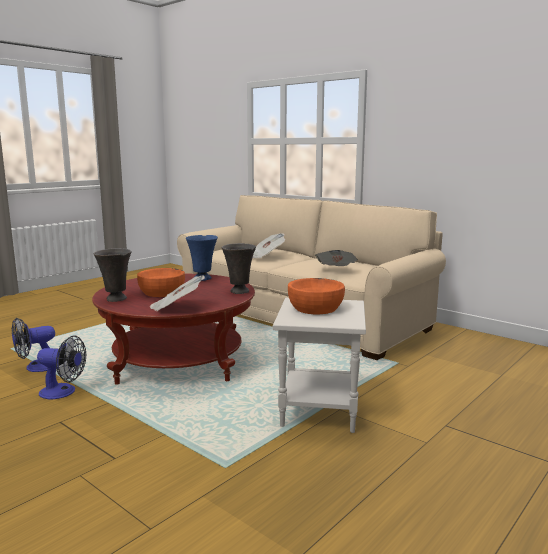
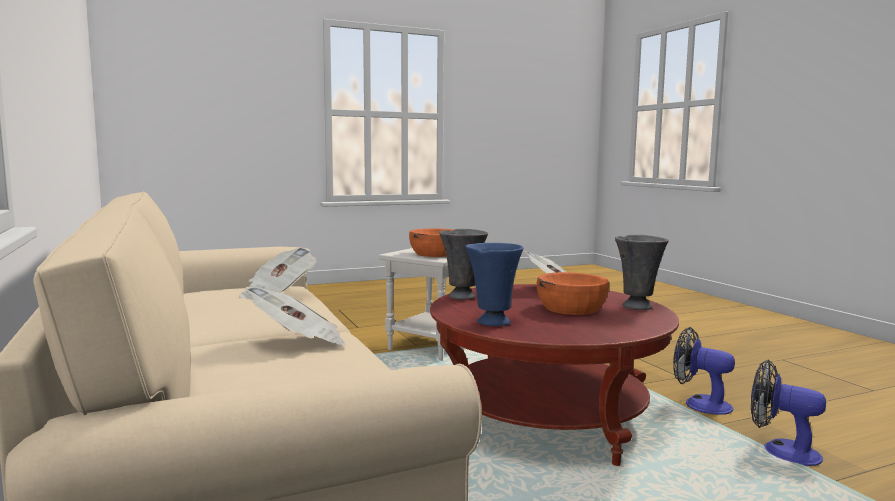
camera: 155 degrees left, 5 degrees down
(36, 367) = (780, 451): fan -> fan turned 135 degrees counterclockwise

